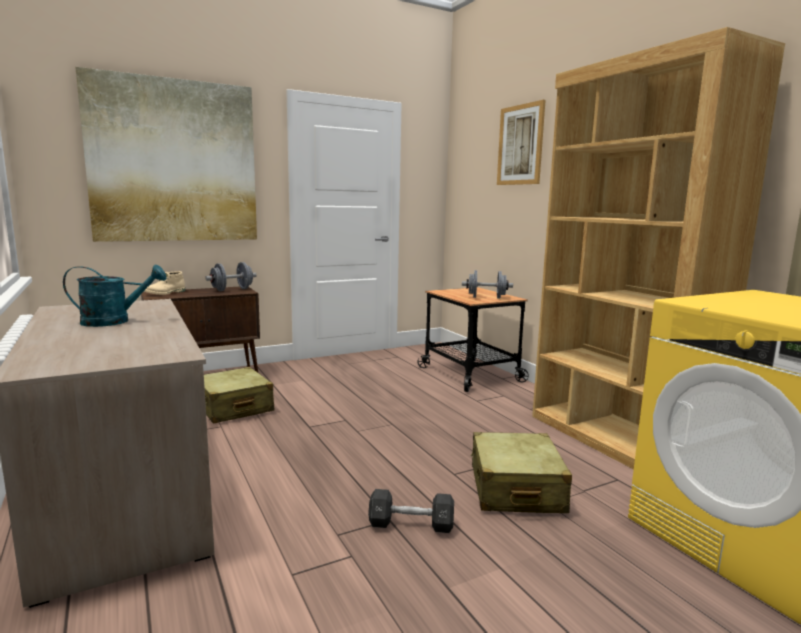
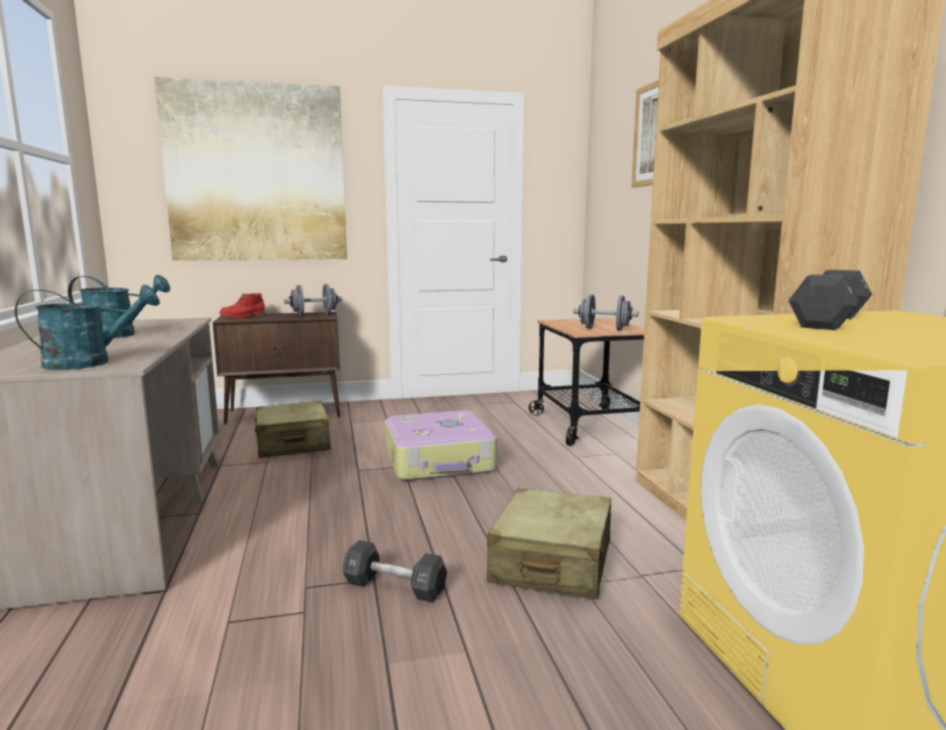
camera: 15 degrees right, 0 degrees up
(140, 353) = (90, 362): none -> turquoise watering can
(166, 293) = (243, 316): beige boot -> red boot
(373, 413) = (440, 461): none -> suitcase
(740, 302) = (829, 321): none -> black dumbbell

